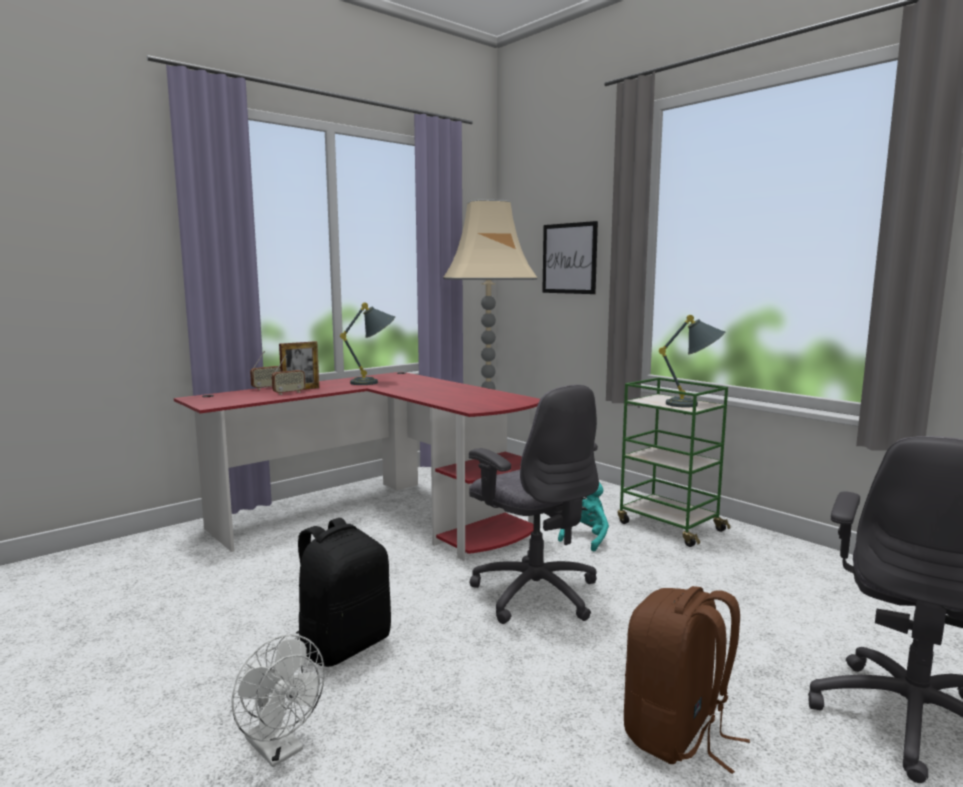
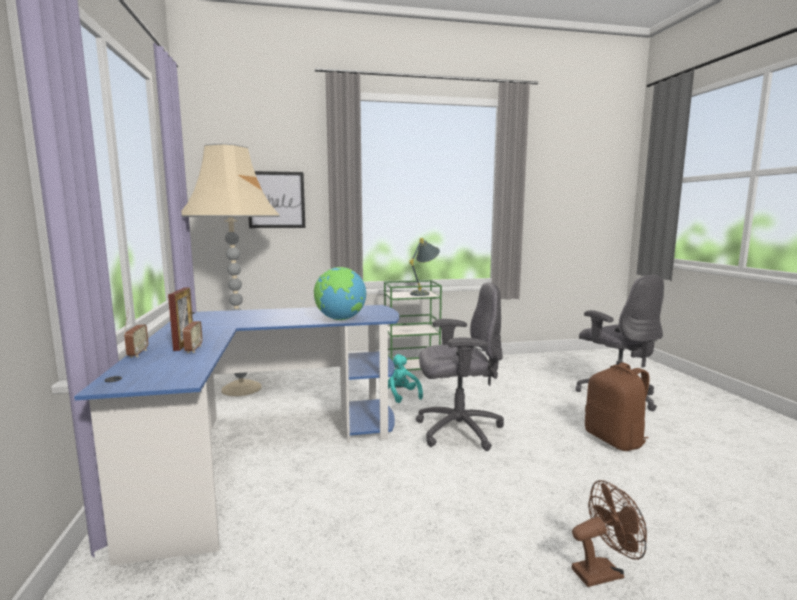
camera: 60 degrees left, 0 degrees up
(279, 750) = (603, 572): white fan -> brown fan
(344, 645) = (475, 515): black backpack -> none
(374, 382) = (215, 323): grey table lamp -> none
(381, 517) = (262, 450): red desk -> blue desk
(442, 400) = (340, 319): none -> globe

